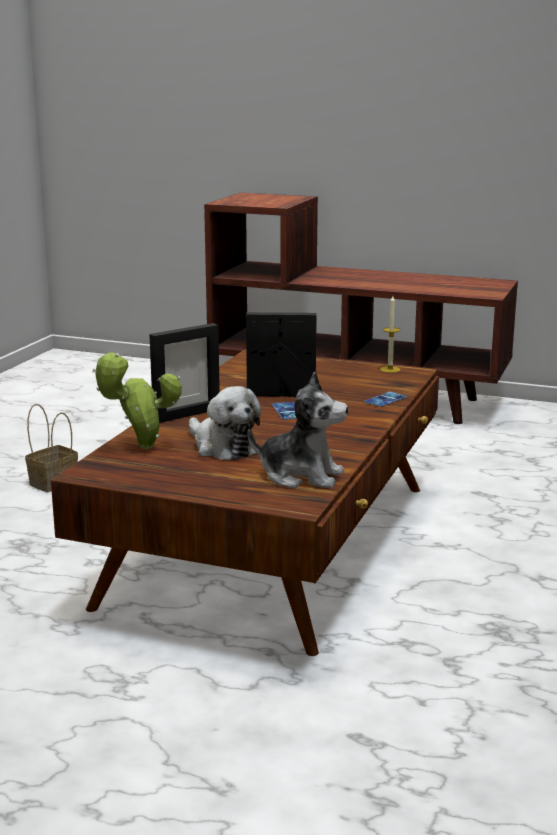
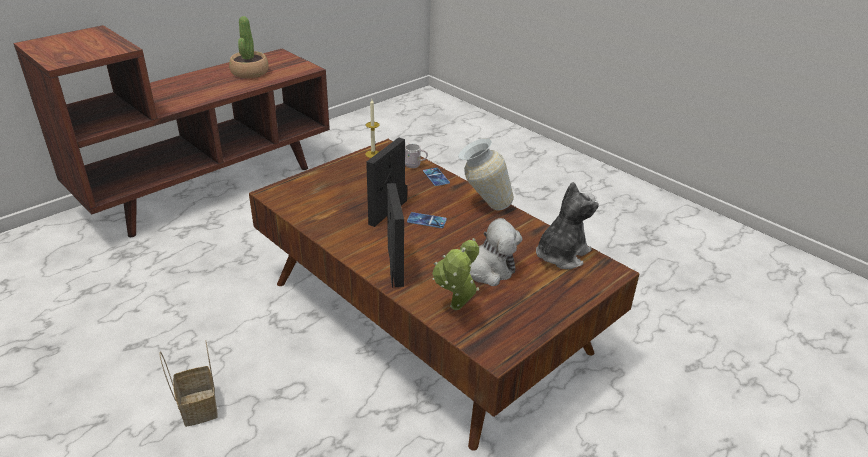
camera: 65 degrees left, 15 degrees up
(354, 427) = (482, 206): none -> vase
(396, 388) = (415, 165): none -> white mug
(433, 283) = (249, 72): none -> potted plant

